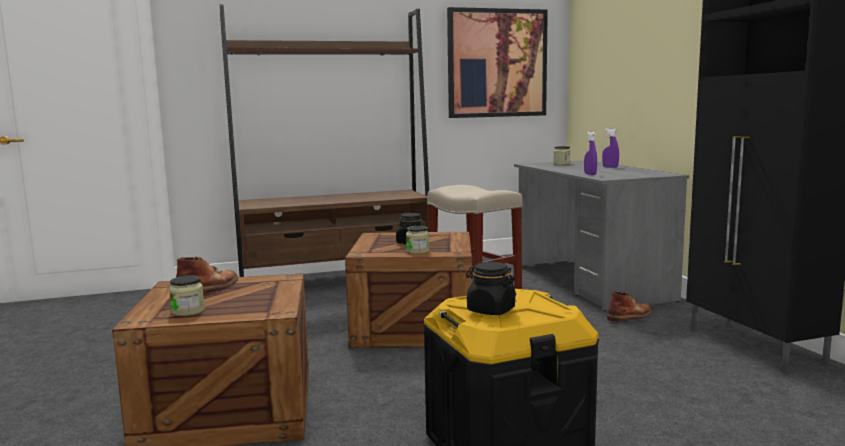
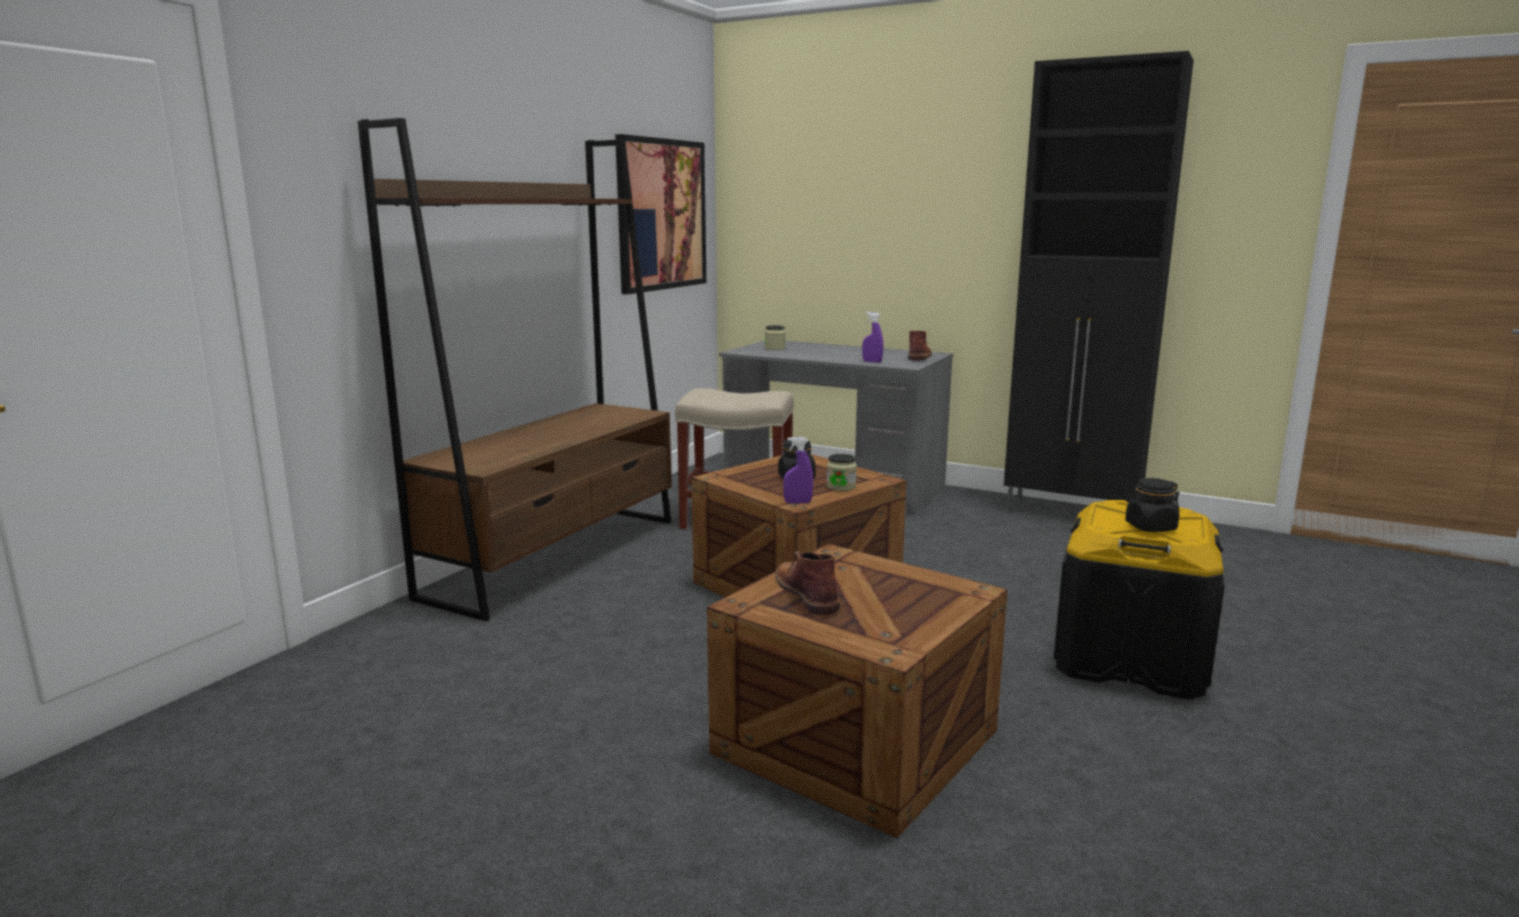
camera: 45 degrees left, 5 degrees up
(188, 311) = (895, 623): jar -> none
(610, 167) = (844, 349): purple spray bottle -> purple spray bottle (798, 502)
(630, 316) = (943, 513): brown boot -> brown boot (919, 356)

